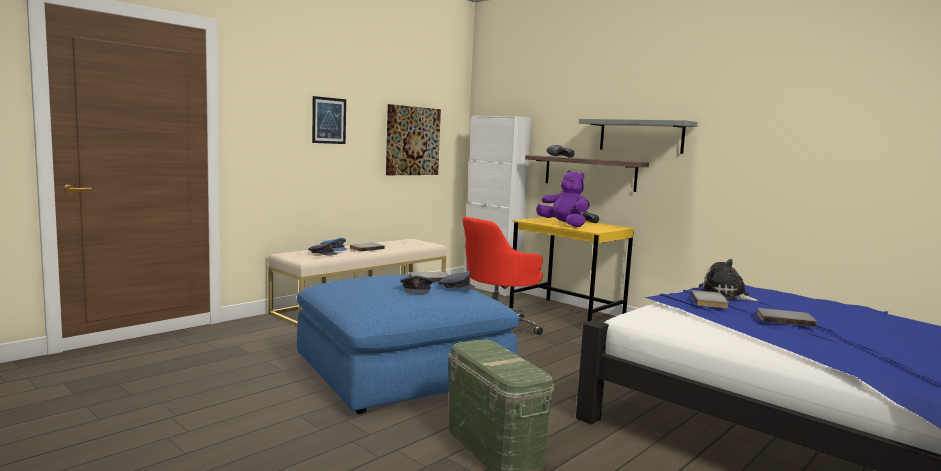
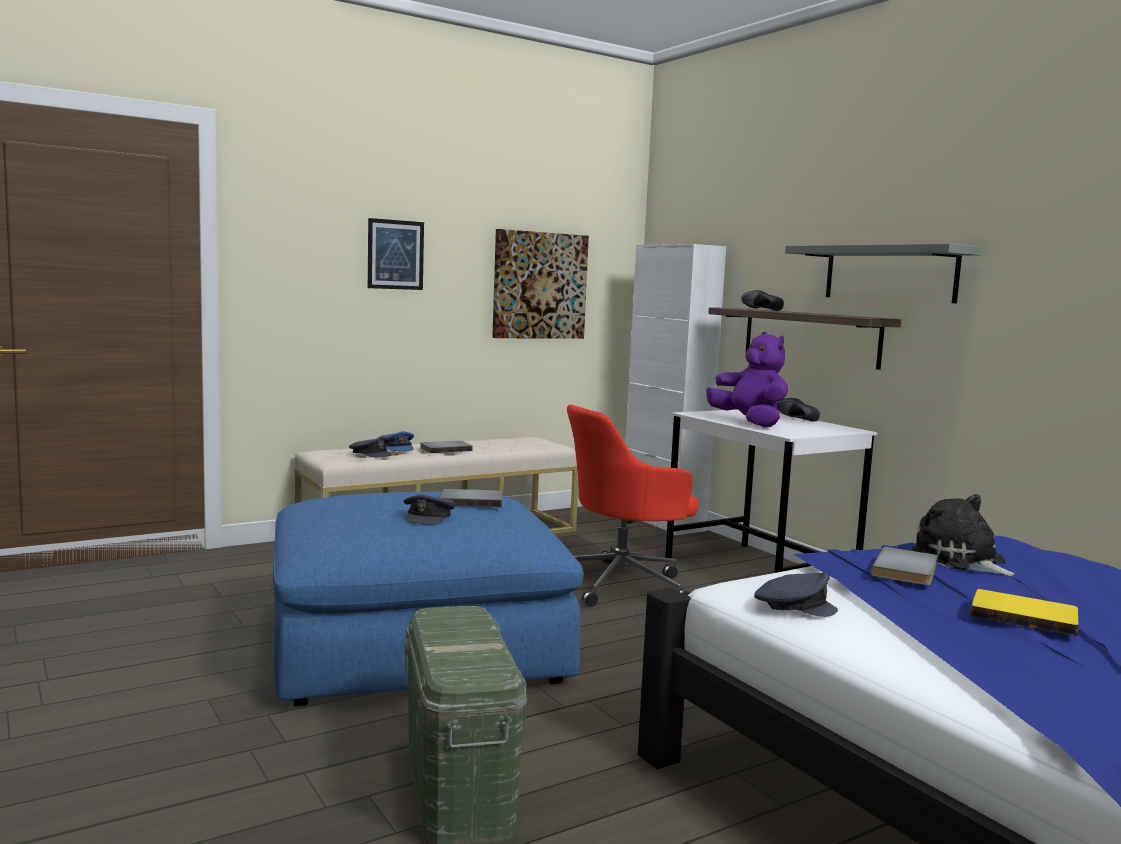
camera: 15 degrees right, 0 degrees up
(455, 287) = (498, 516): grey cap -> grey cap (793, 606)
(567, 315) = (759, 573): yellow desk -> white desk
(784, 319) = (1023, 615): grey book -> yellow book

